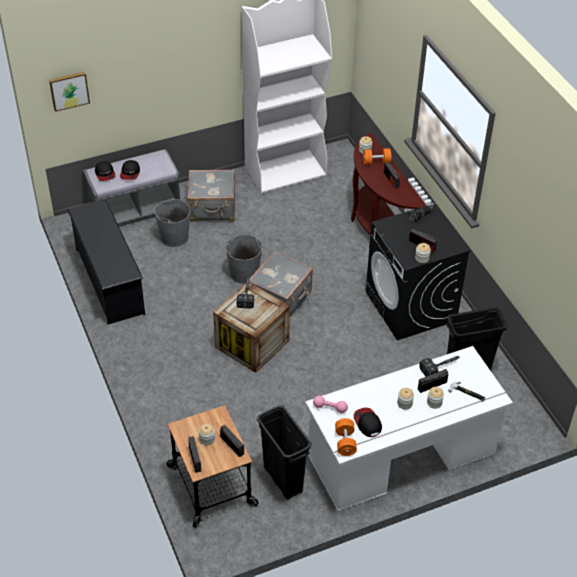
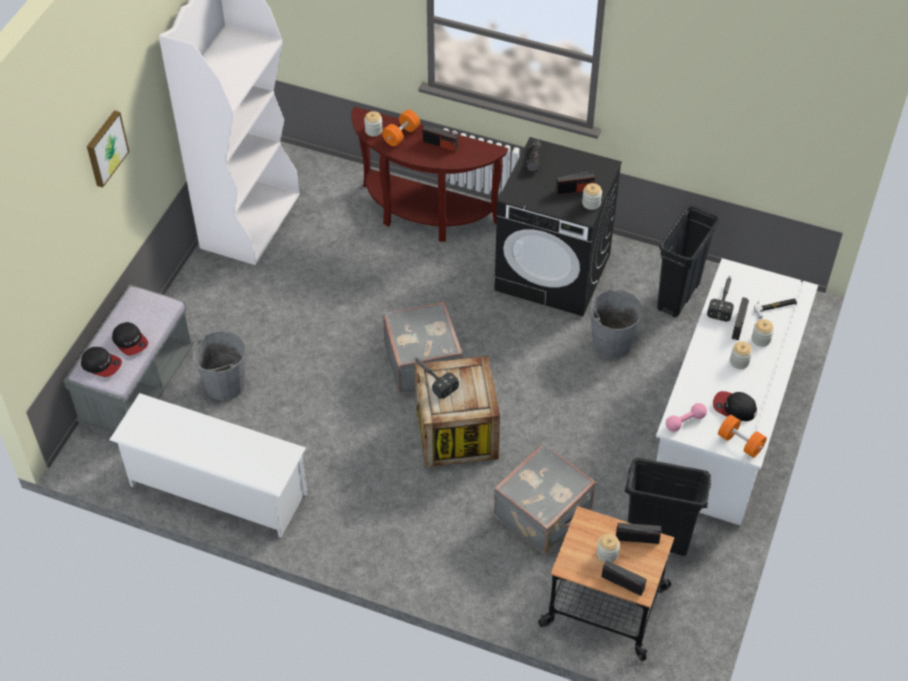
camera: 45 degrees left, 5 degrees up
(69, 90) = (27, 282): picture -> picture (105, 148)
(109, 281) = (217, 489): black shoe rack -> white shoe rack
(212, 208) = (225, 320): grey suitcase -> grey suitcase (544, 514)
(244, 273) = (352, 365): grey bucket -> grey bucket (611, 342)

